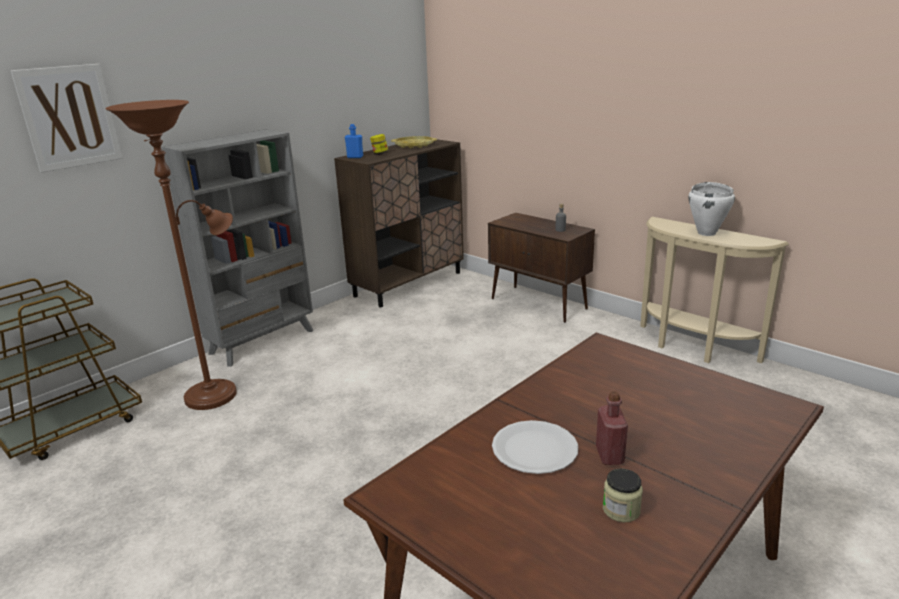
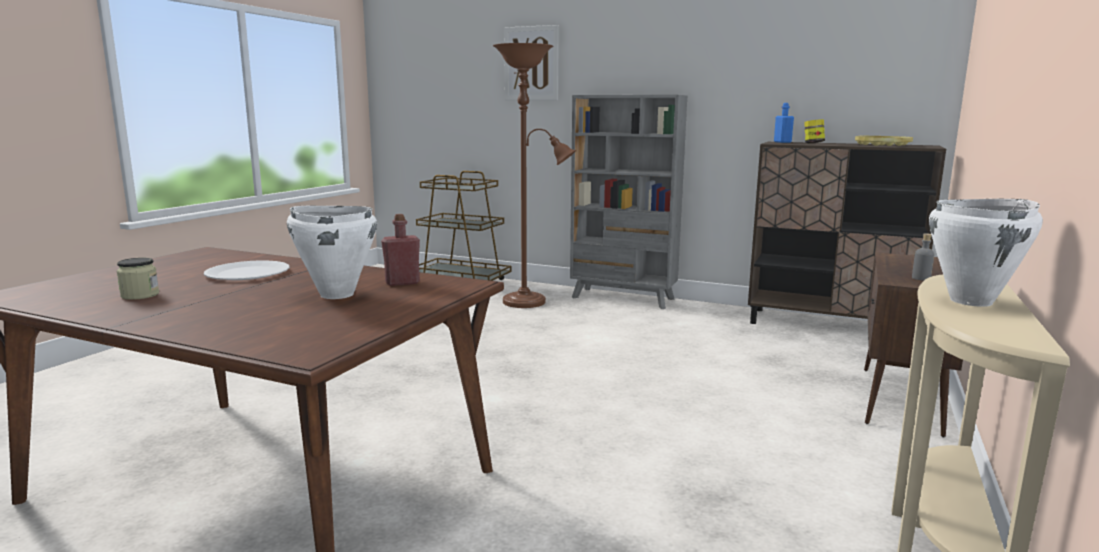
camera: 70 degrees right, 10 degrees down
(609, 455) = (226, 290): red bottle -> red bottle (402, 283)
(632, 397) = (336, 294): none -> white cooking pot

